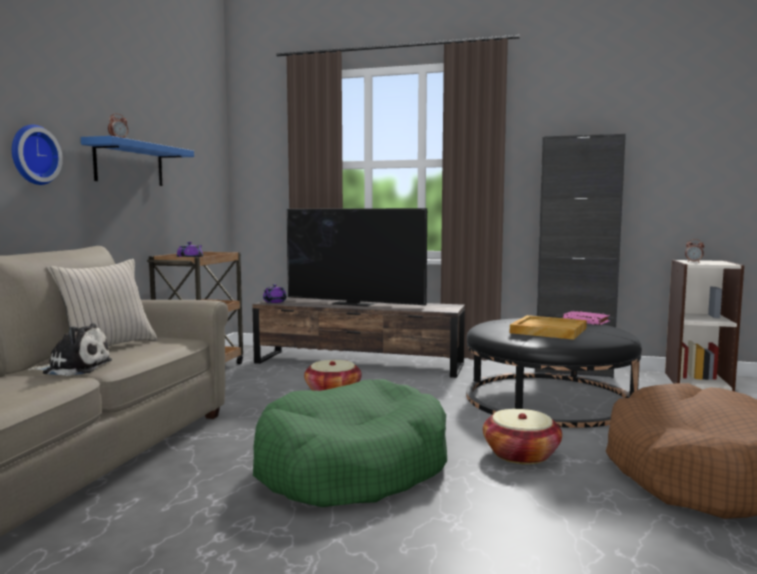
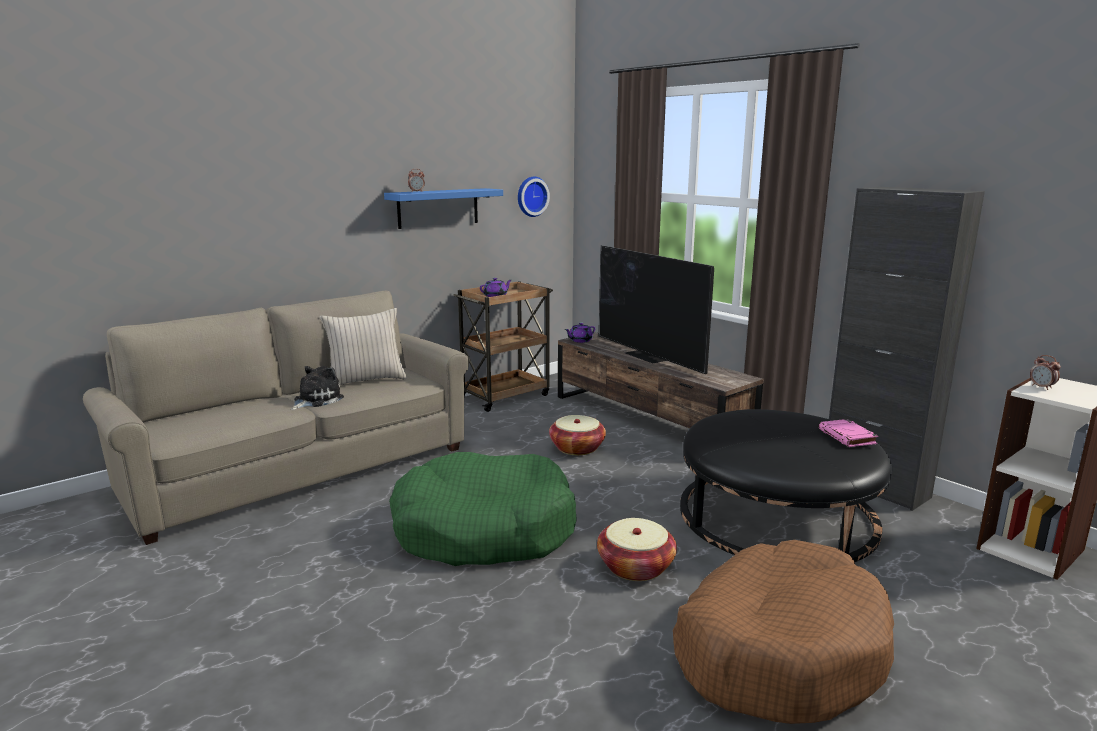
camera: 35 degrees right, 10 degrees up
(32, 155) = (336, 216): wall clock -> wall clock (531, 196)
(74, 368) = (316, 400): plush toy -> plush toy turned 90 degrees counterclockwise
(547, 330) = (763, 441): beige tray -> none

